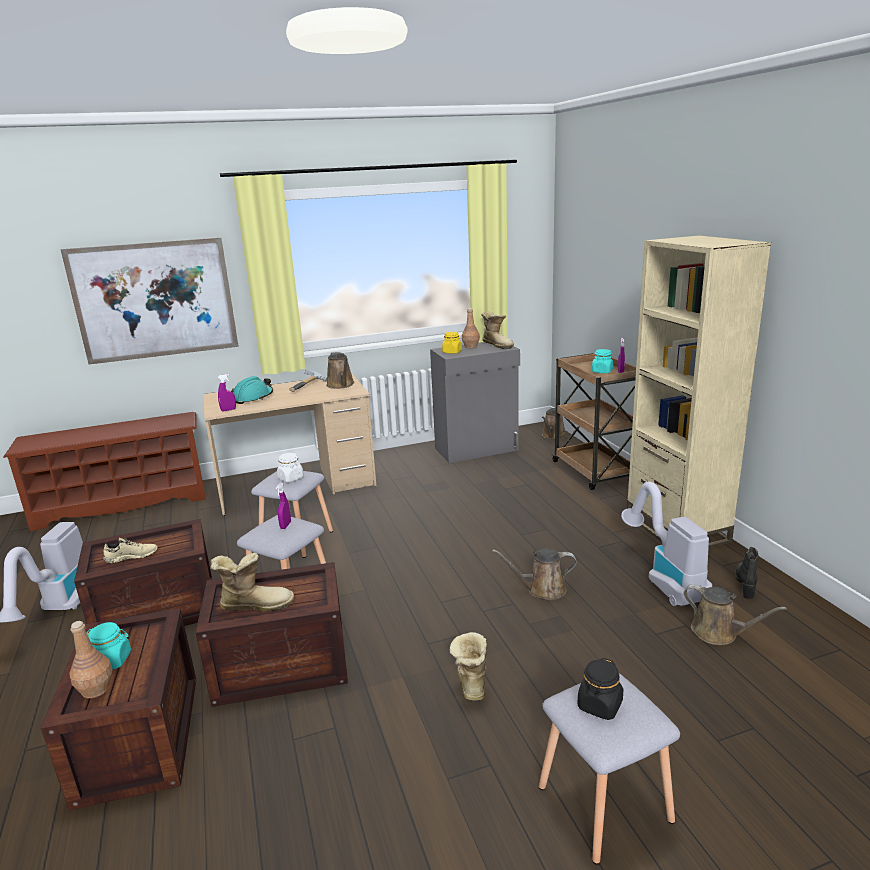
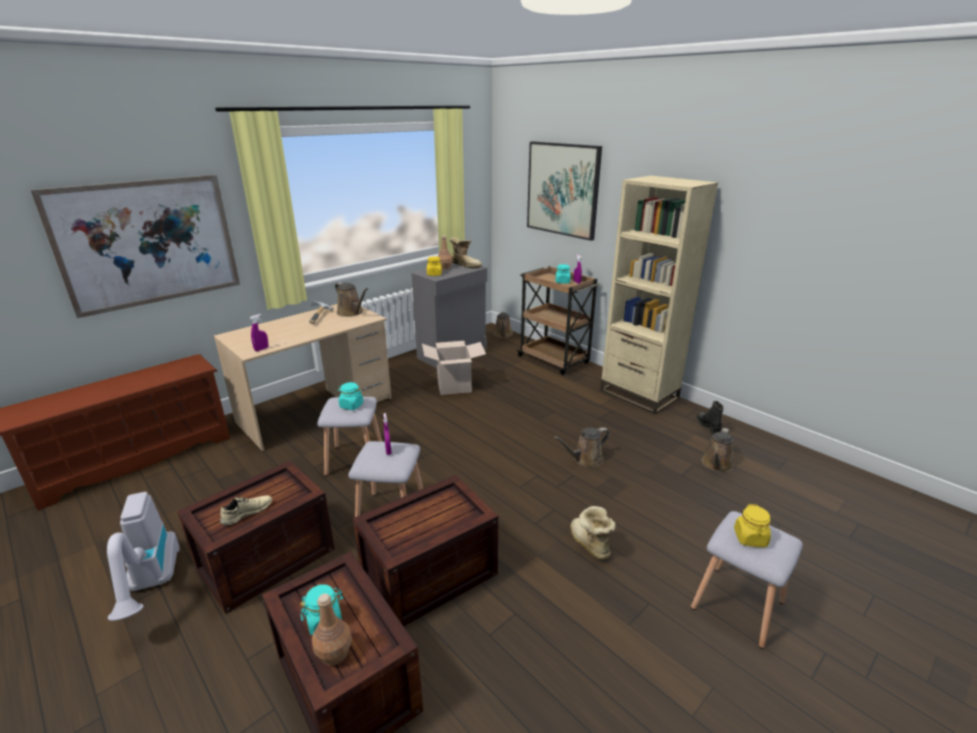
camera: 25 degrees left, 5 degrees up
(253, 398) = (274, 334): turquoise hard hat -> none
(255, 604) = (417, 528): boot -> none
(290, 478) = (351, 405): white jar -> turquoise jar
(452, 484) = (454, 386): none -> cardboard box
(599, 705) = (750, 538): black jar -> yellow jar
(615, 256) = (563, 189): none -> picture
(664, 578) = (657, 433): vacuum cleaner -> none
(718, 633) = (716, 465): brown watering can -> brown watering can turned 105 degrees clockwise

